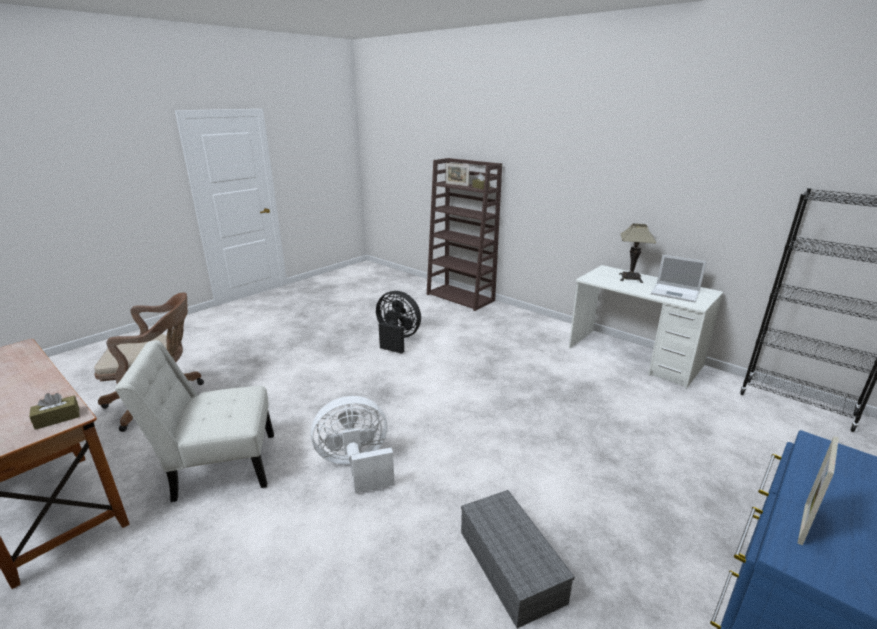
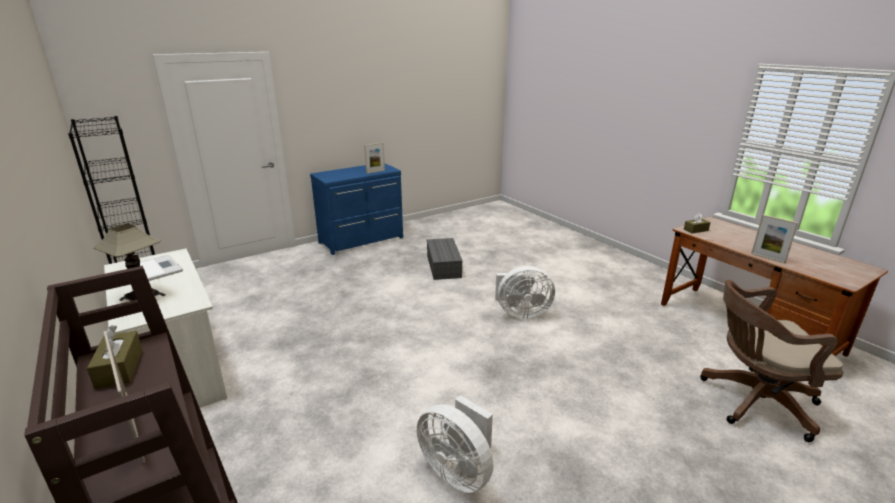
camera: 165 degrees left, 0 degrees up
(44, 370) = (768, 258): none -> picture frame
(219, 466) = (628, 328): white chair -> none
(397, 339) = (458, 472): black fan -> white fan

